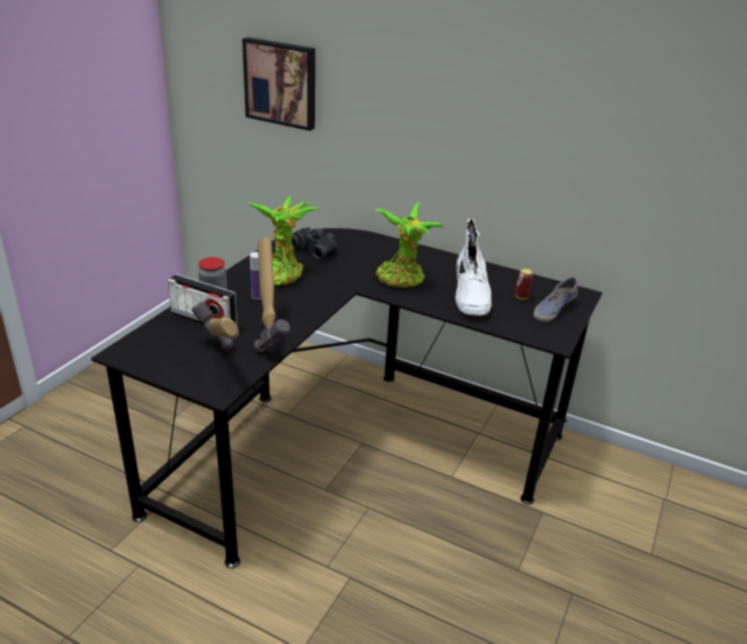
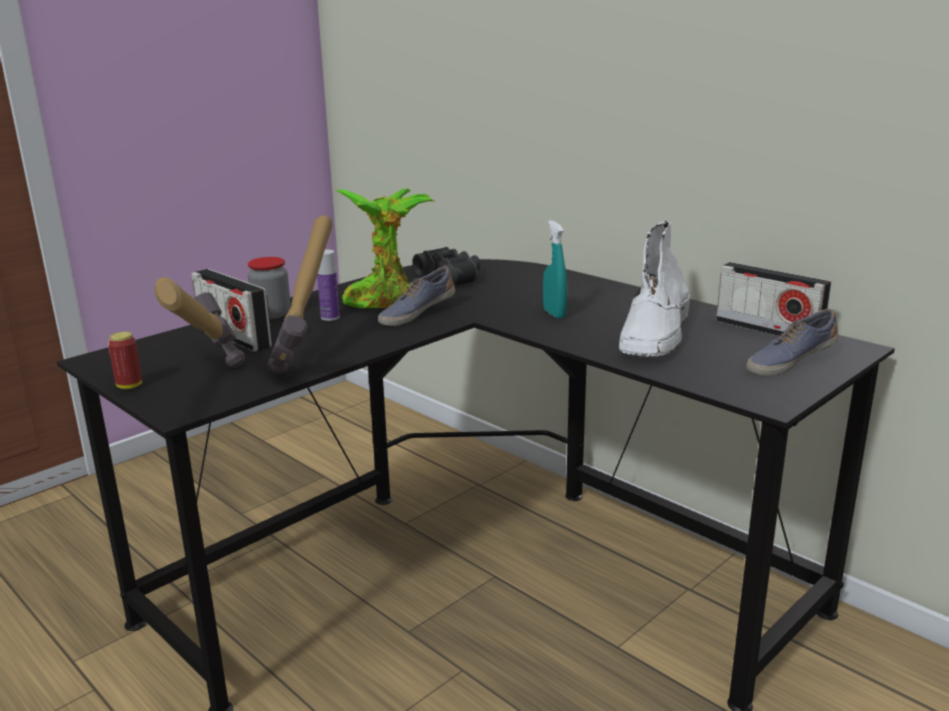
camera: 20 degrees right, 10 degrees down
(281, 83) = (441, 63): picture -> none
(313, 287) = (416, 313): none -> shoe
(402, 280) = (554, 314): potted plant -> turquoise spray bottle
(521, 297) = (739, 344): can -> can (129, 386)
(531, 284) = (768, 330): none -> radio

